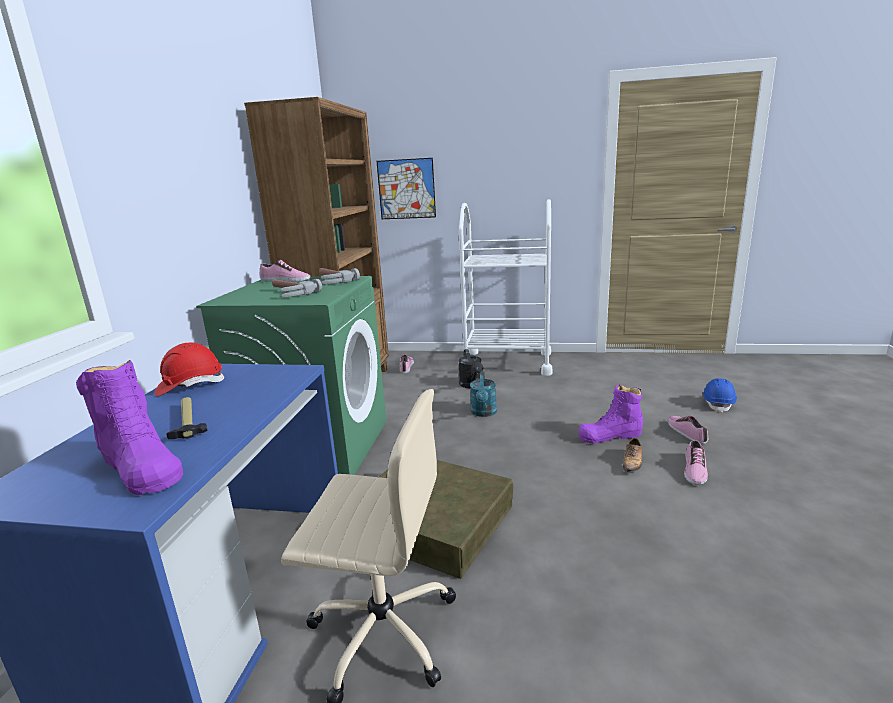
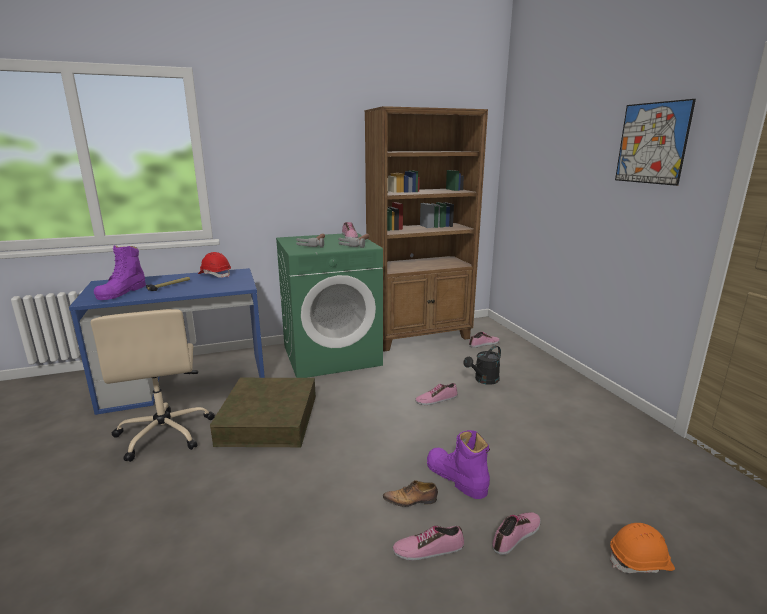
camera: 60 degrees right, 0 degrees up
(406, 189) = (540, 181): picture -> picture (652, 143)
(484, 413) = (436, 399): turquoise watering can -> shoe
(507, 363) = (557, 384): white cart -> none
(718, 403) = (640, 561): blue hard hat -> orange hard hat

